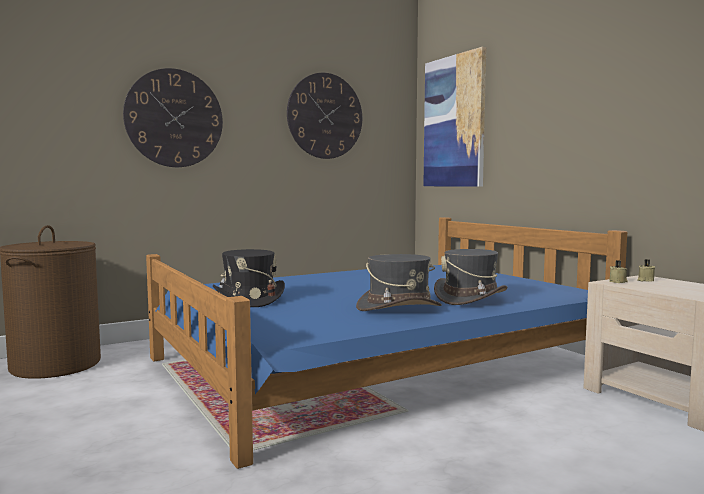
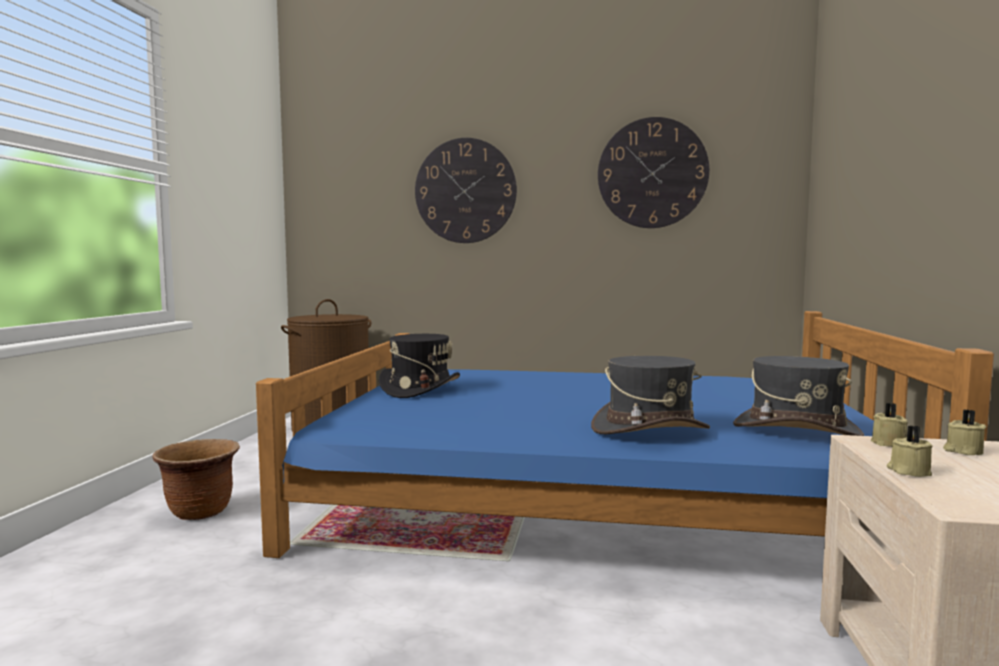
camera: 40 degrees right, 0 degrees up
(84, 462) = (200, 512): none -> brown planter
(398, 307) = (523, 423): grey hat -> grey hat (796, 430)
(454, 122) = (837, 164): picture -> none
(658, 290) = (908, 471): none -> beige candle

